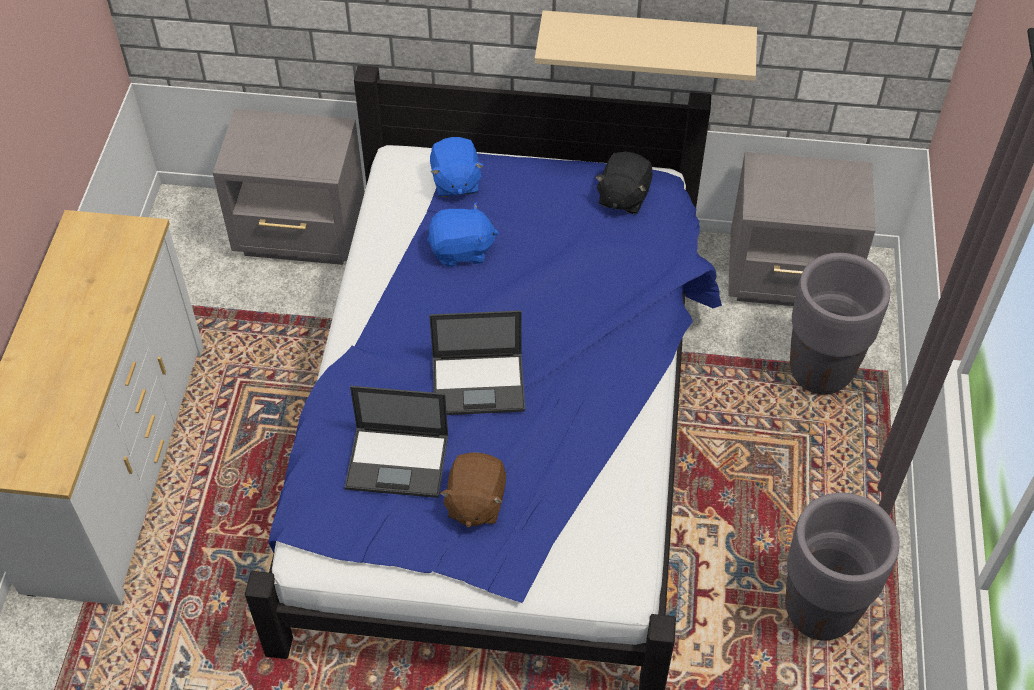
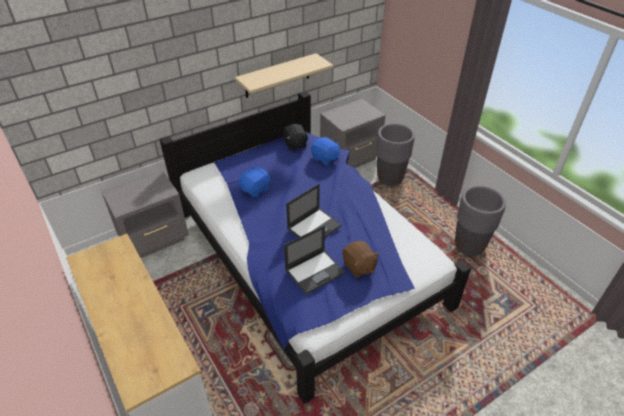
camera: 40 degrees left, 10 degrees down
(455, 182) = (227, 170): blue plush toy -> blue plush toy (325, 158)

